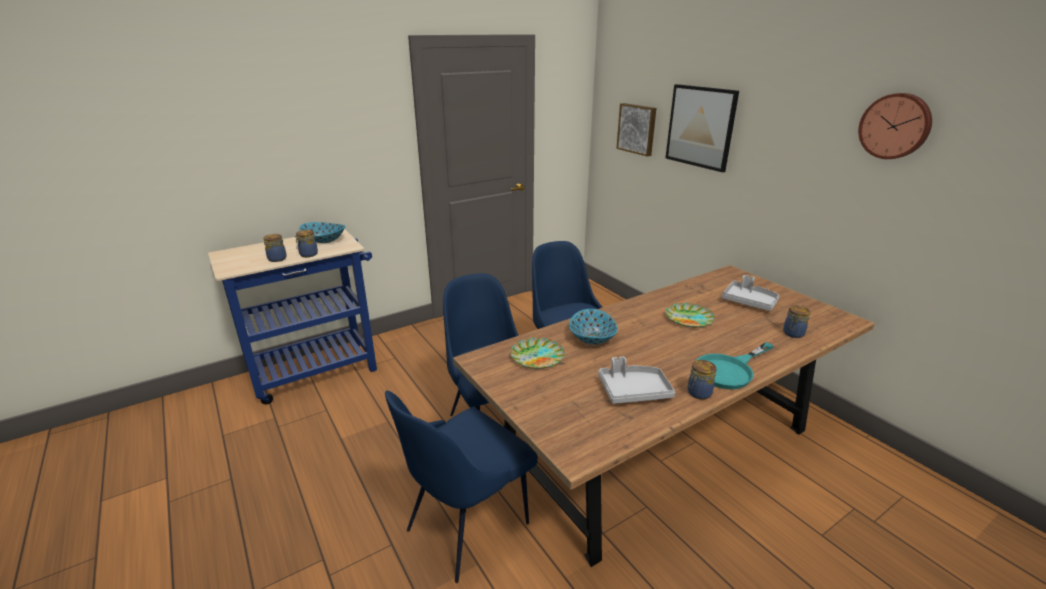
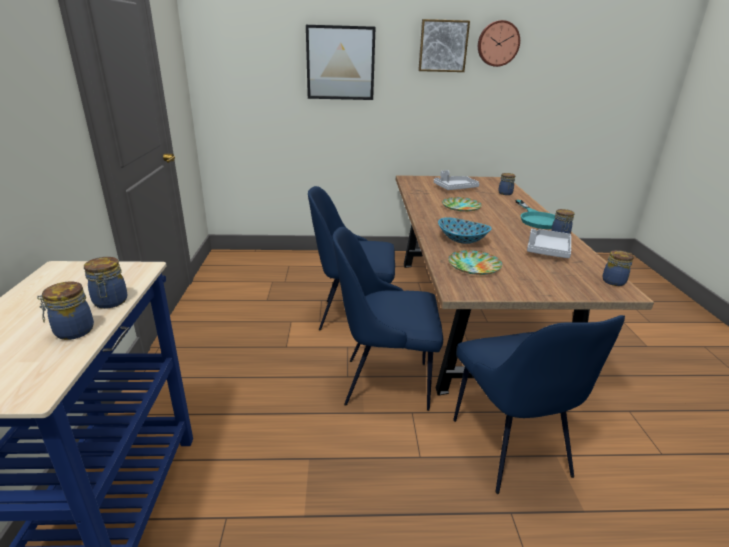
camera: 60 degrees left, 0 degrees up
(325, 240) = (74, 281): bowl -> none
(597, 446) = (612, 281): none -> jar
(637, 129) = (262, 75): picture -> picture (443, 46)

